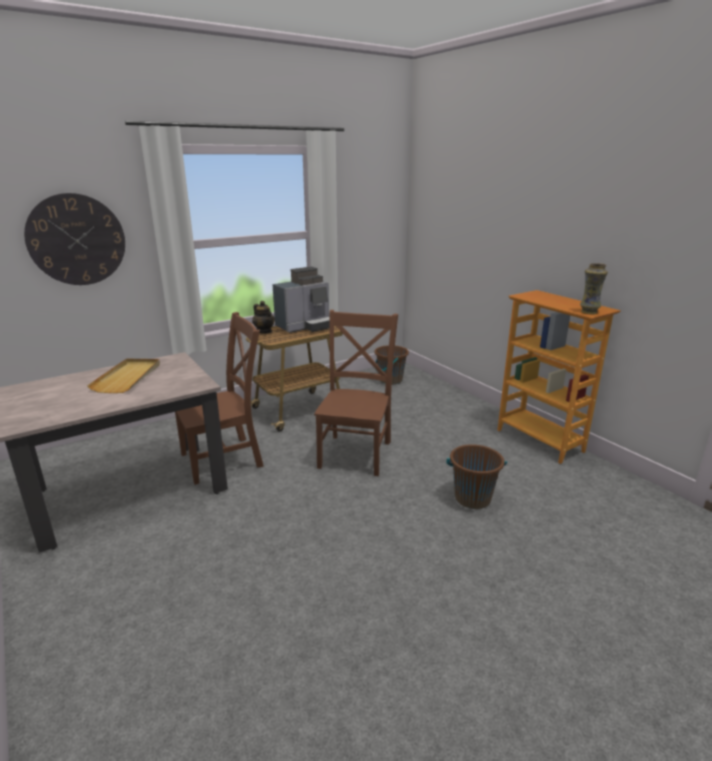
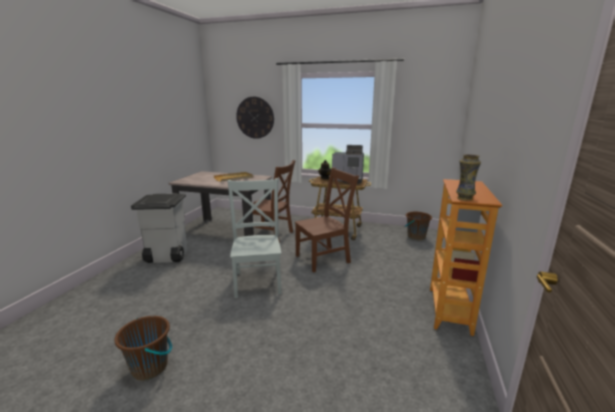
camera: 50 degrees right, 5 degrees down
(107, 599) = (166, 257): none -> grey trash can
(342, 527) = (258, 281): none -> grey chair
(472, 498) = (335, 307): brown bucket -> brown bucket (150, 367)

